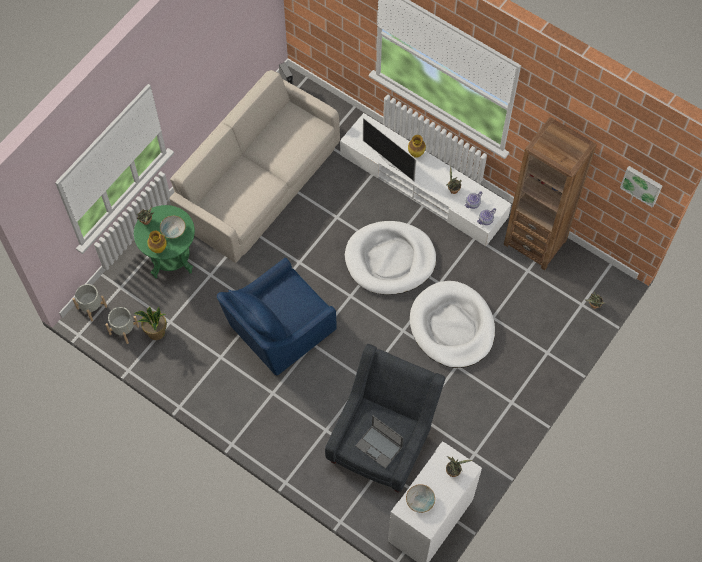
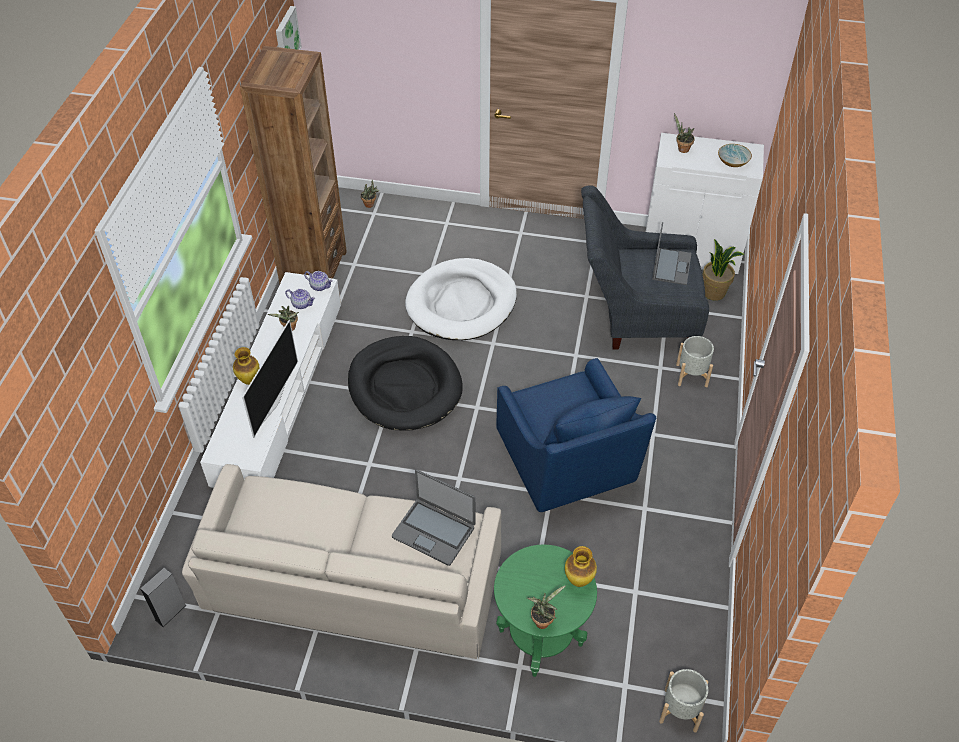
camera: 115 degrees left, 15 degrees down
(124, 330) = (685, 644): grey planter -> grey planter (691, 375)
(156, 332) = (661, 601): potted plant -> potted plant (714, 293)
(173, 230) = (536, 577): bowl -> none
(240, 204) = (434, 531): none -> laptop
(278, 330) = (567, 461): blue armchair -> blue armchair turned 45 degrees clockwise
(390, 259) = (404, 387): white dog bed -> black dog bed

